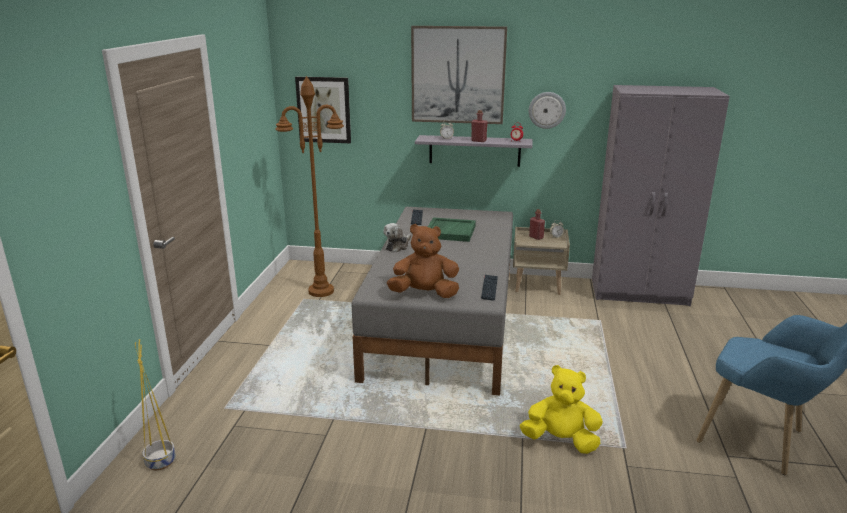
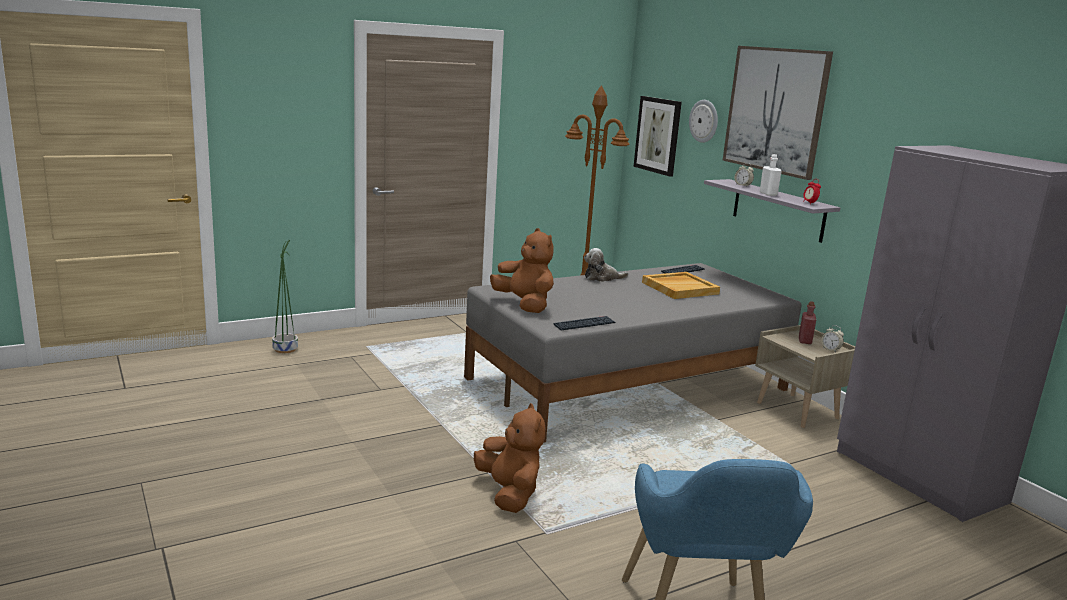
camera: 50 degrees right, 5 degrees down
(160, 461) = (286, 349): yellow planter -> green planter
(450, 231) = (680, 288): green tray -> beige tray
(478, 141) = (768, 194): red bottle -> white bottle
(547, 110) = (862, 170): wall clock -> wall clock (704, 121)
(561, 441) = (509, 493): yellow plush toy -> brown plush toy

